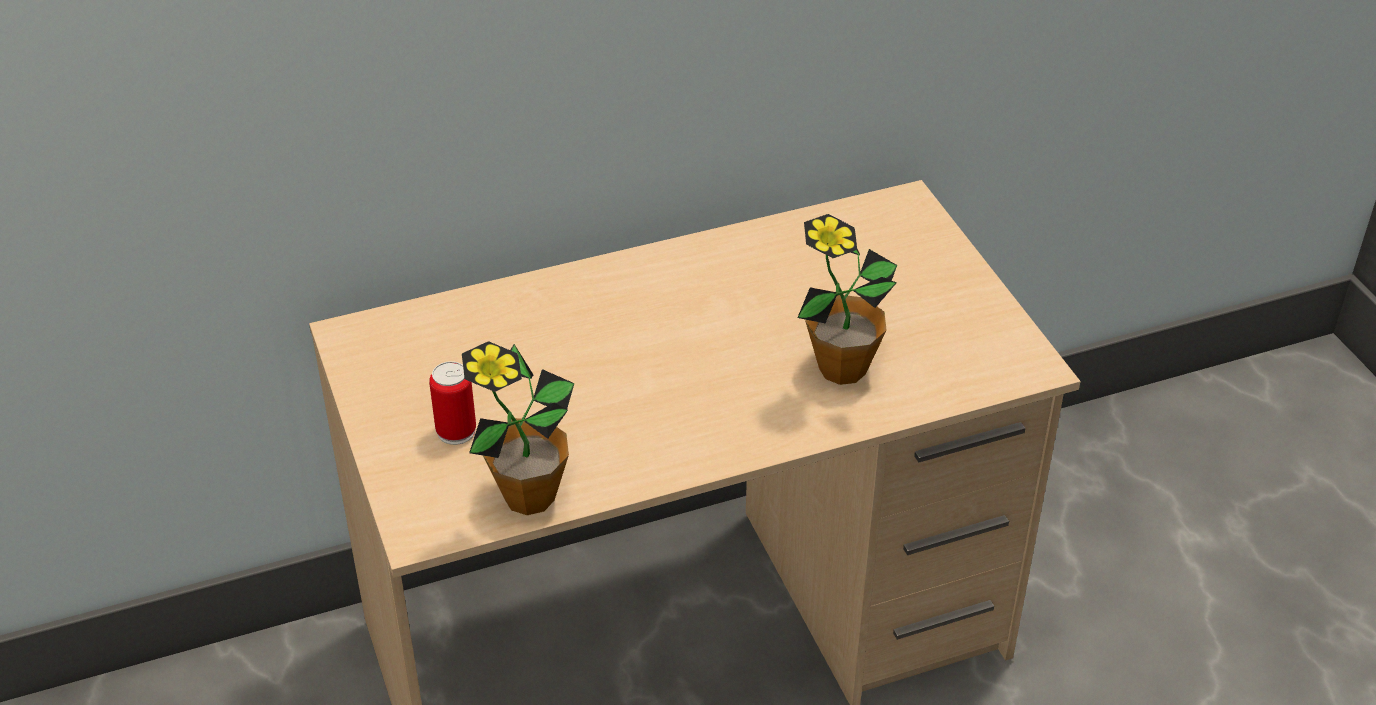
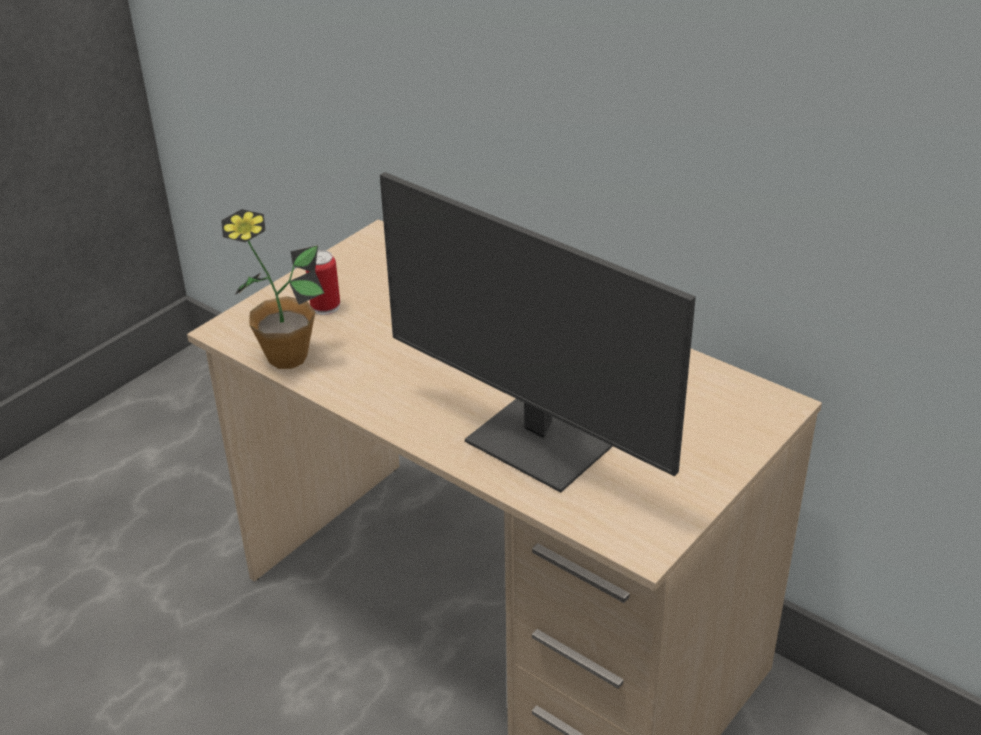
camera: 60 degrees right, 5 degrees down
(842, 369) = (539, 444): potted plant -> monitor

